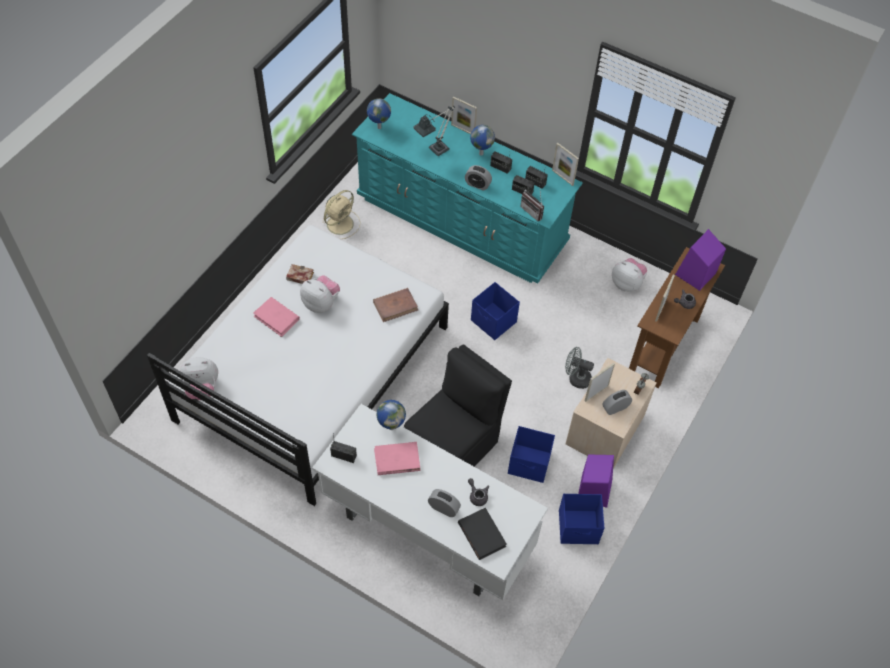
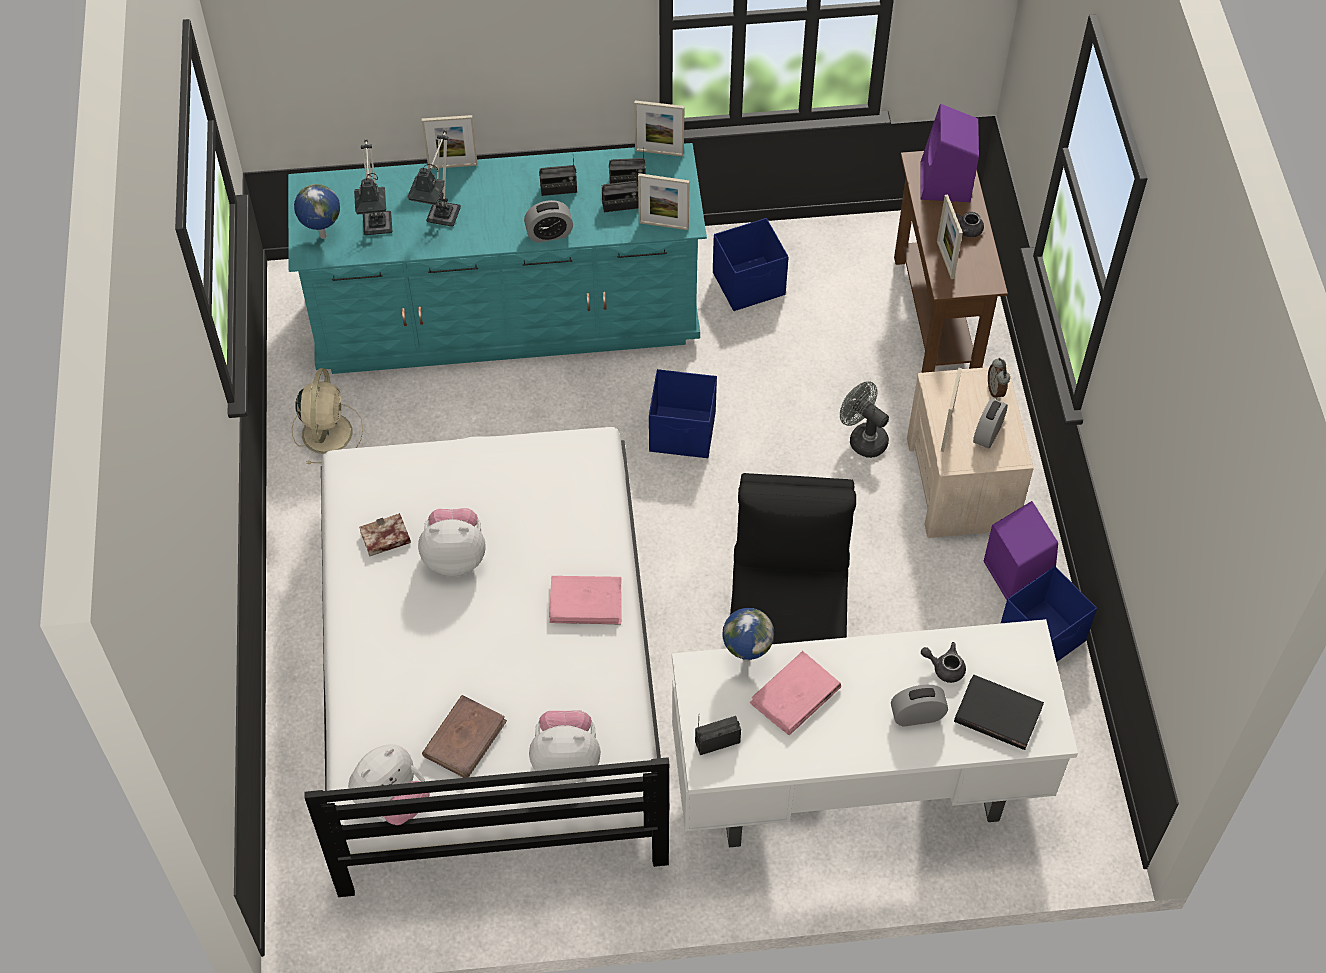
camera: 35 degrees left, 0 degrees up
(277, 318) = (409, 621): pink book -> pink book (586, 602)
(395, 306) = (569, 489): brown book -> brown book (465, 738)
(404, 139) = (378, 231): none -> table lamp
(480, 153) = (511, 186): globe -> none
(529, 464) = (906, 597): blue storage box -> blue storage box (750, 284)
(533, 211) = (663, 225): radio -> picture frame
(576, 378) = (863, 438): grey fan -> grey fan turned 60 degrees clockwise
(627, 283) = (815, 263): plush toy -> plush toy (566, 760)

